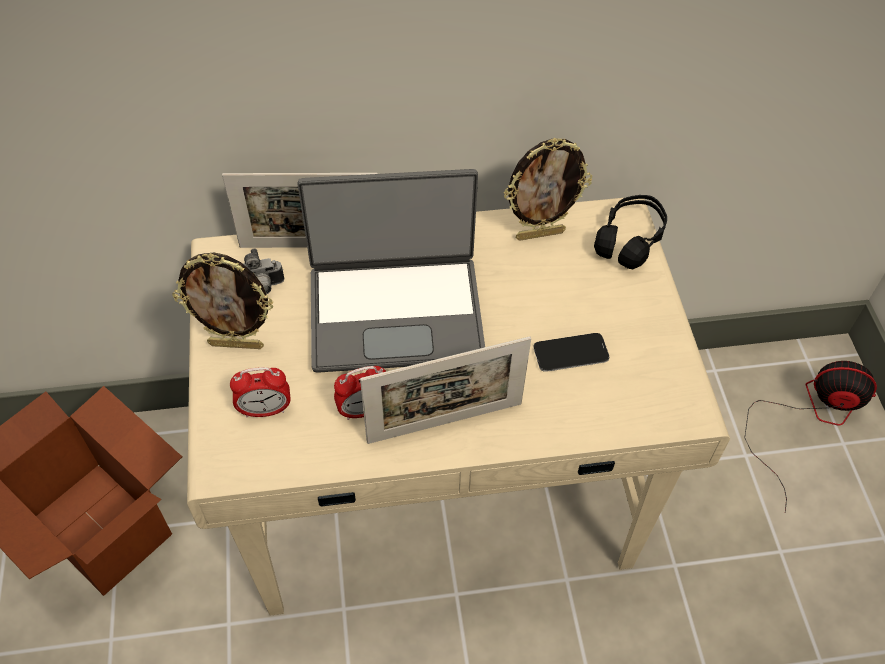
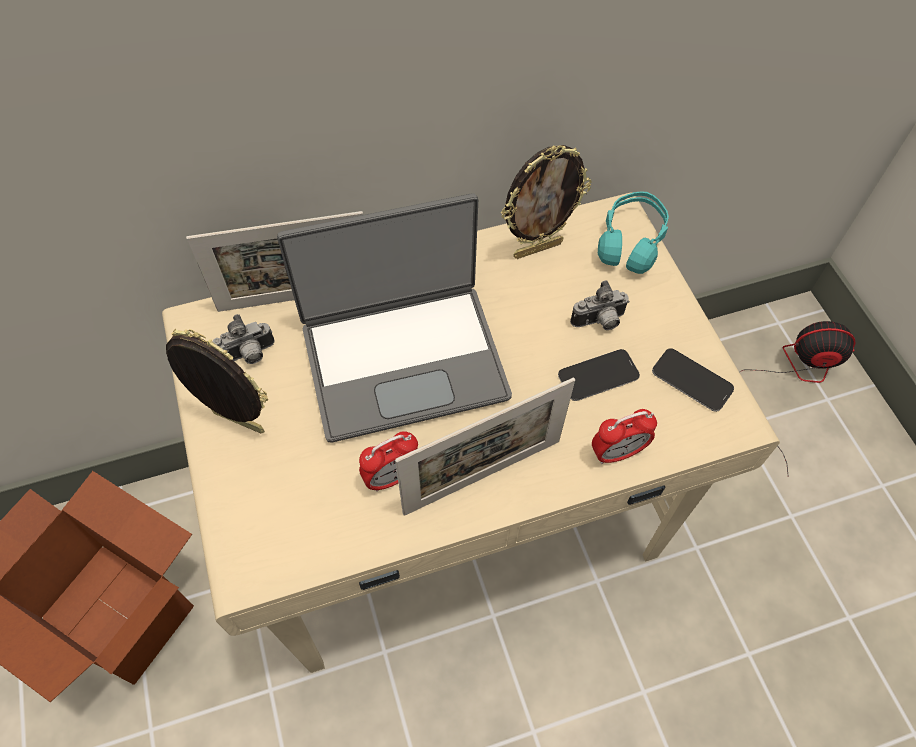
camera: 10 degrees left, 5 degrees up
(237, 344) = (236, 424): picture frame -> picture frame turned 150 degrees counterclockwise
(265, 410) = (283, 495): alarm clock -> alarm clock (617, 453)
(583, 307) = (599, 322): none -> camera
(629, 240) = (630, 241): black headphones -> turquoise headphones
(658, 370) = (692, 380): none -> phone

